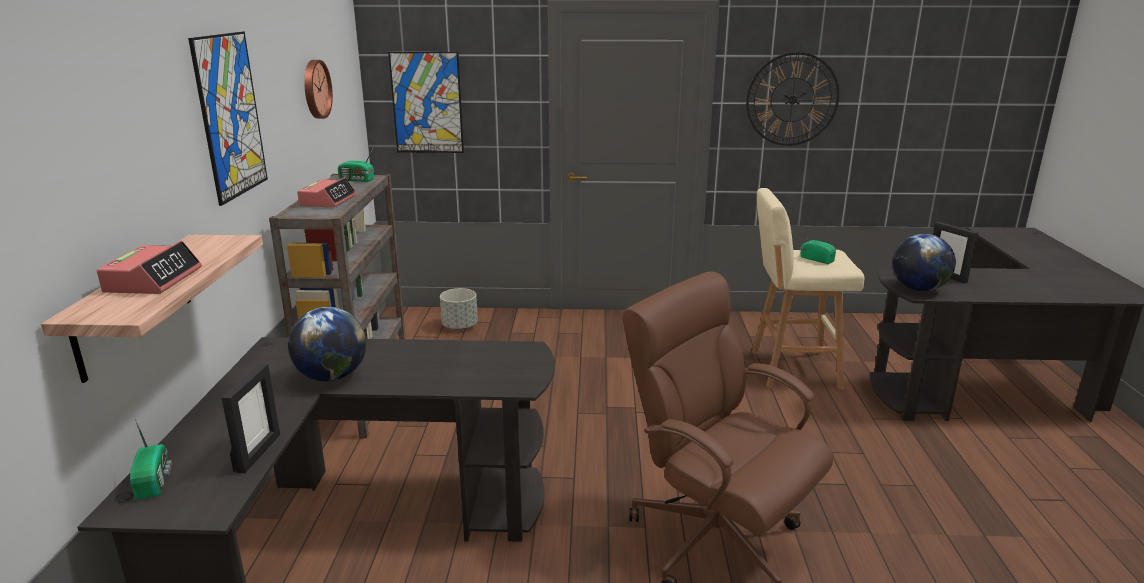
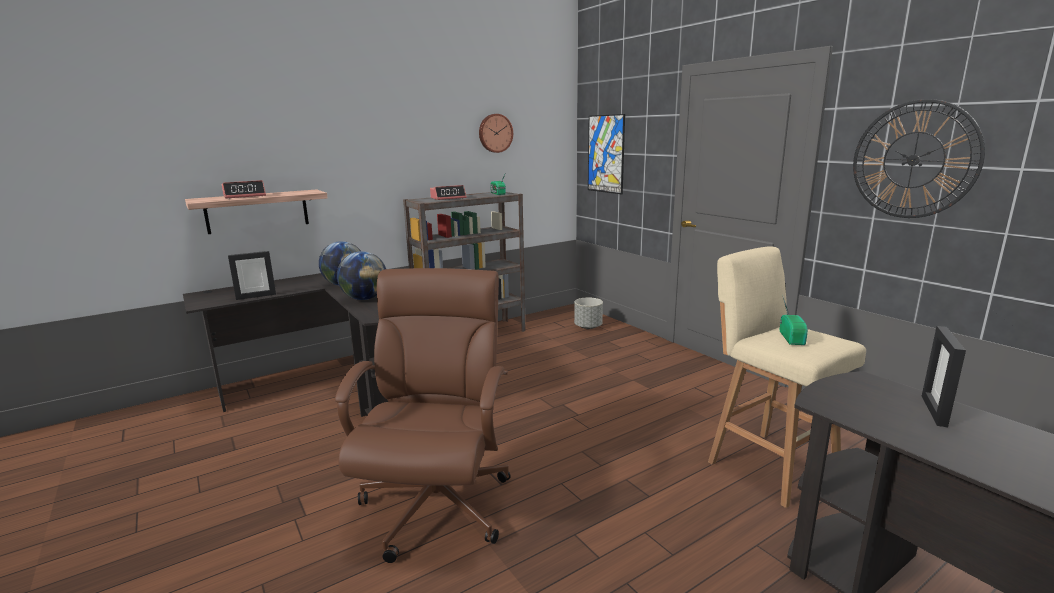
camera: 55 degrees right, 5 degrees down
(155, 480) = (222, 291): radio -> none
(230, 116) = (377, 134): picture -> none
(918, 289) = (840, 401): globe -> globe (364, 298)

